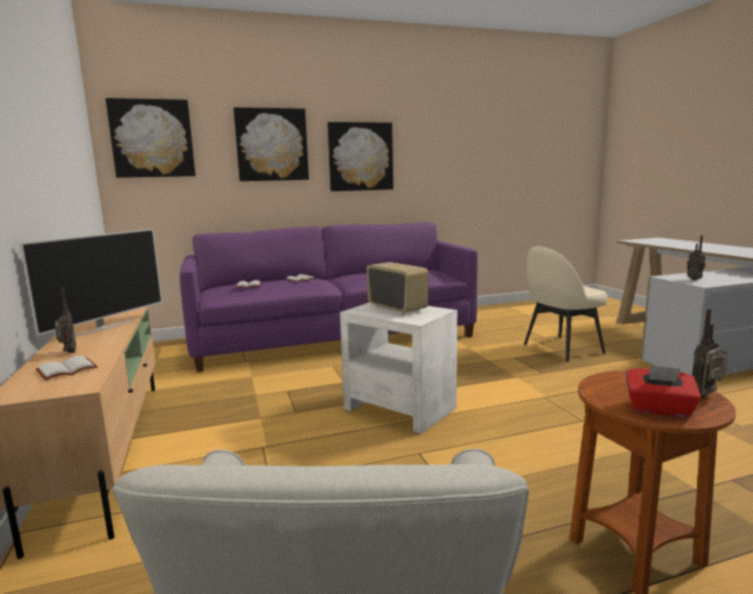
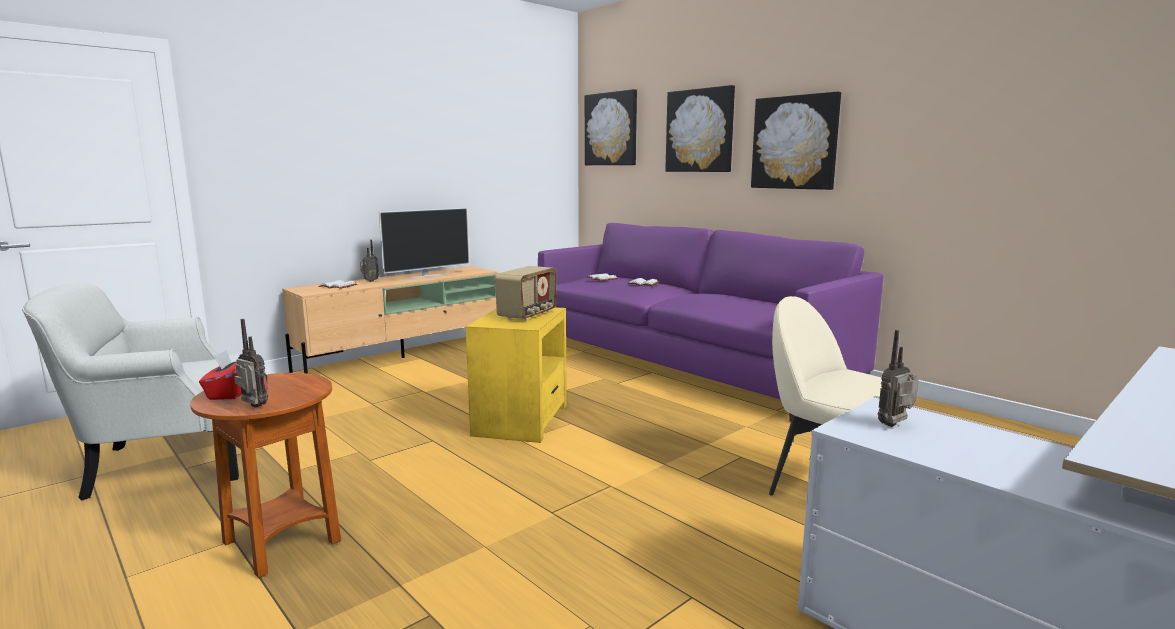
camera: 65 degrees right, 0 degrees up
(104, 327) = (426, 276): television -> television turned 45 degrees counterclockwise
(399, 408) = (522, 420): white side table -> yellow side table

